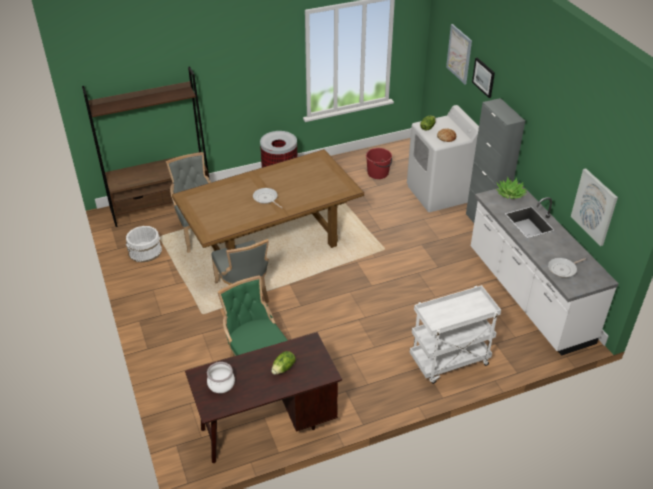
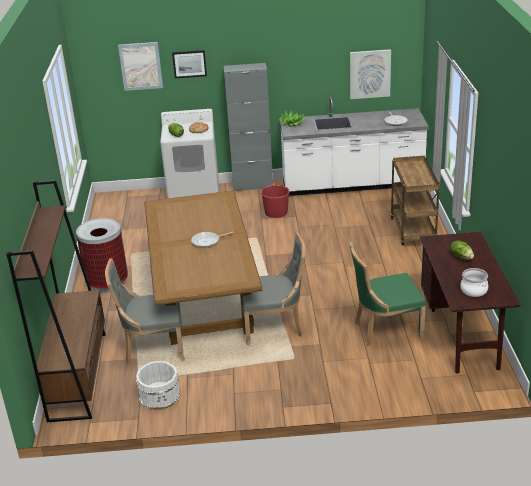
camera: 70 degrees left, 10 degrees down
(378, 173) = (137, 223): red bucket -> red bucket (276, 212)
(449, 362) = (413, 231): white cart -> brown cart

